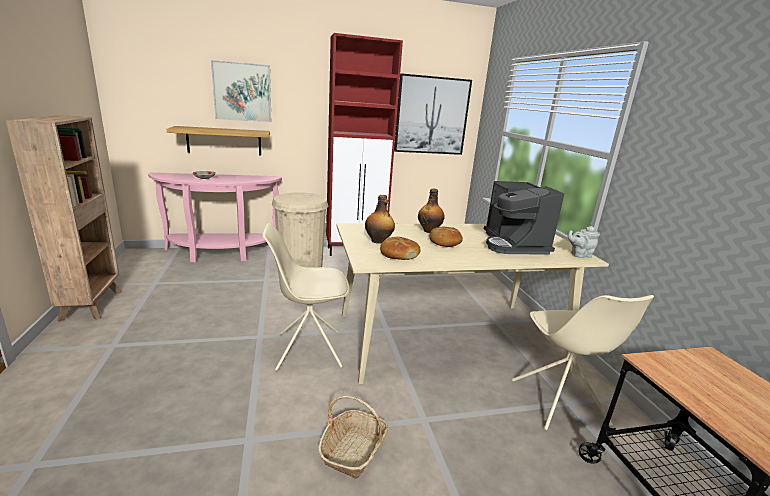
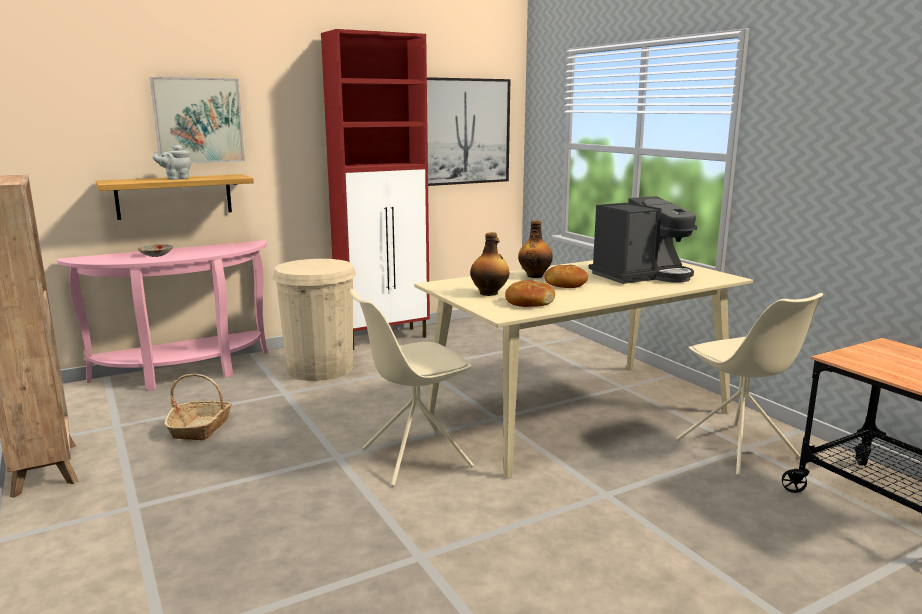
camera: 15 degrees left, 5 degrees down
(354, 450) = (549, 537): basket -> basket (201, 428)
(513, 244) = (641, 276): coffee machine -> coffee machine turned 90 degrees counterclockwise
(579, 255) = (718, 276): grey teapot -> grey teapot (176, 178)

